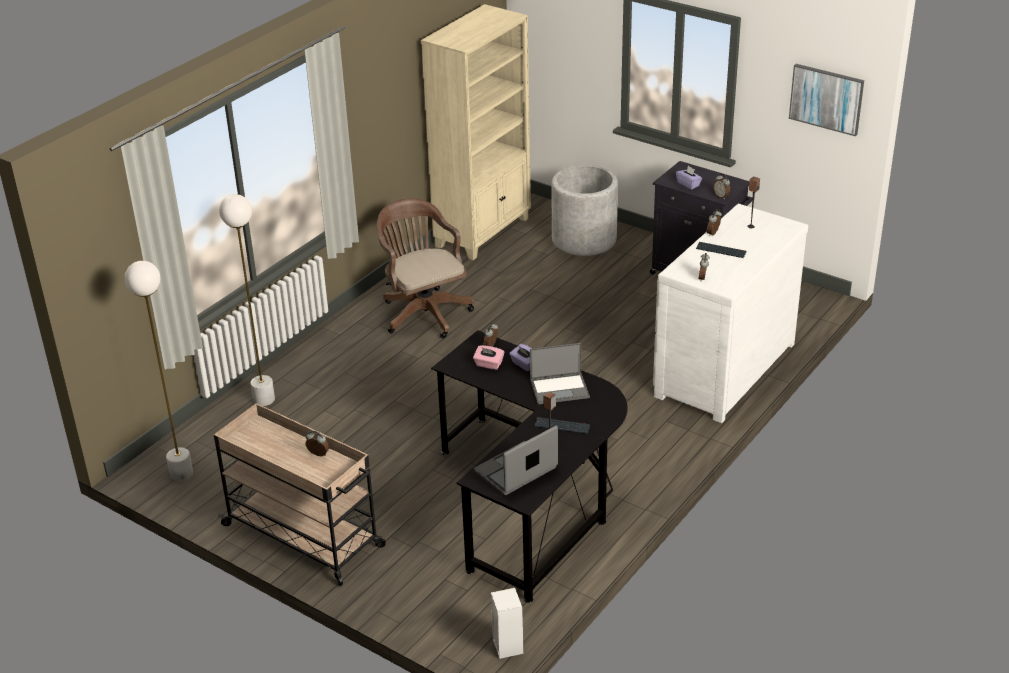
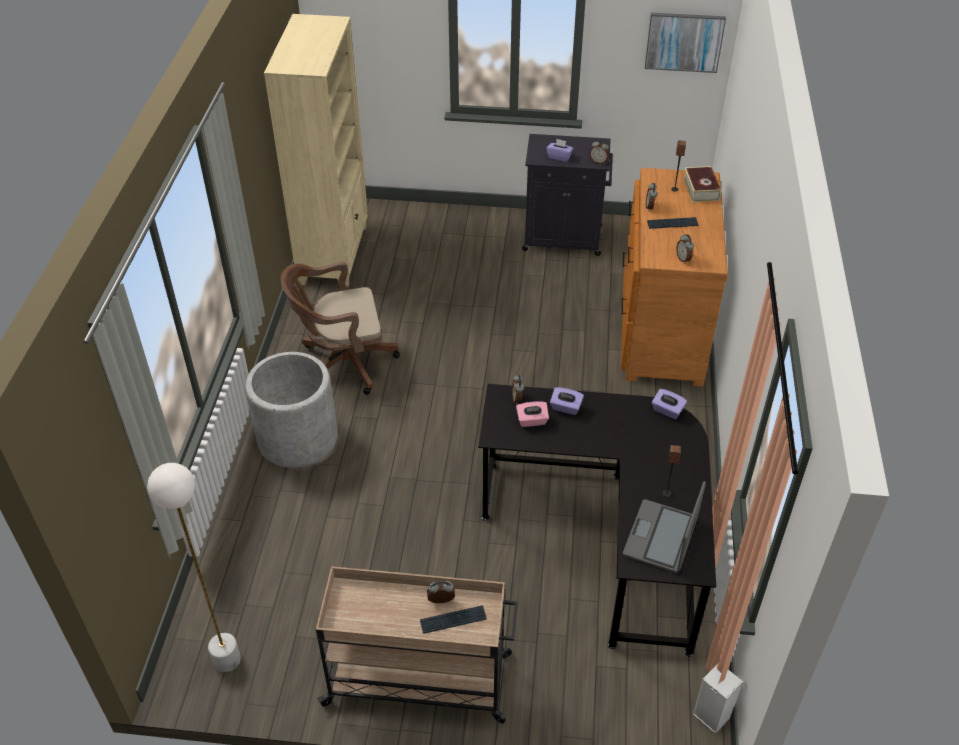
camera: 30 degrees left, 10 degrees up
(264, 399) = (252, 529): white floor lamp -> none
(423, 312) = (343, 363): brown office chair -> brown office chair turned 45 degrees counterclockwise
(560, 388) = (621, 423): laptop -> none
(562, 426) = (659, 467): keyboard -> keyboard (453, 620)
(584, 240) = (436, 233): grey planter -> grey planter (298, 438)
(607, 392) = (667, 410): none -> purple tissue box
(722, 369) = (660, 330): white dresser -> brown dresser
(775, 232) = (701, 189): none -> book

